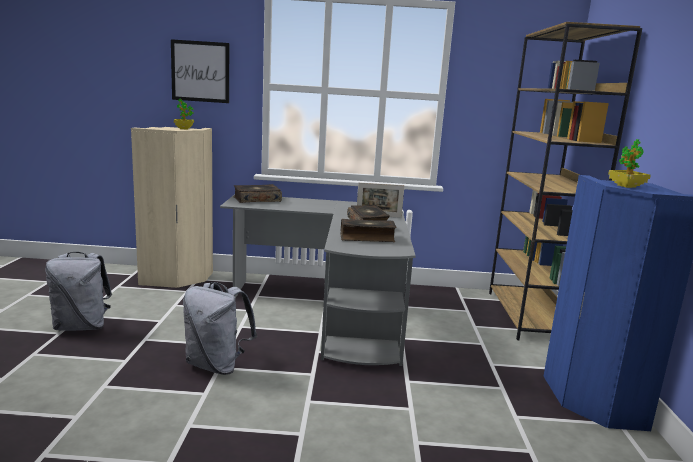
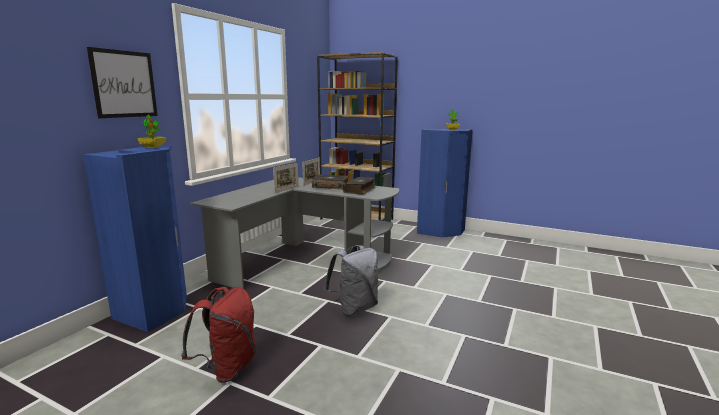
camera: 65 degrees left, 0 degrees up
(82, 326) = (227, 368): grey backpack -> red backpack
(176, 277) = (156, 310): beige cabinet -> blue cabinet
(257, 199) = (226, 199): book -> none
(325, 211) = (286, 190): none -> picture frame

